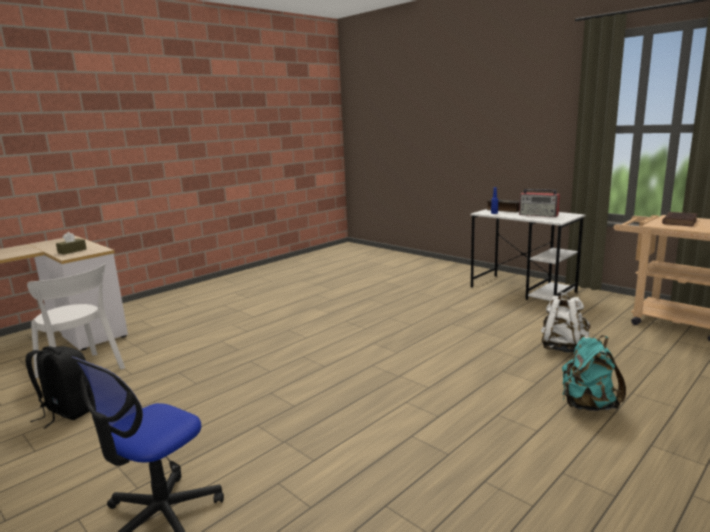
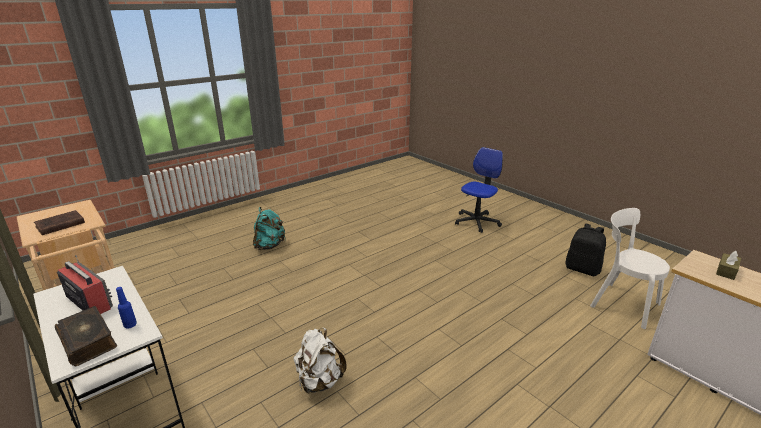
camera: 175 degrees left, 10 degrees up
(563, 348) = (226, 287): white backpack -> white backpack (319, 381)

